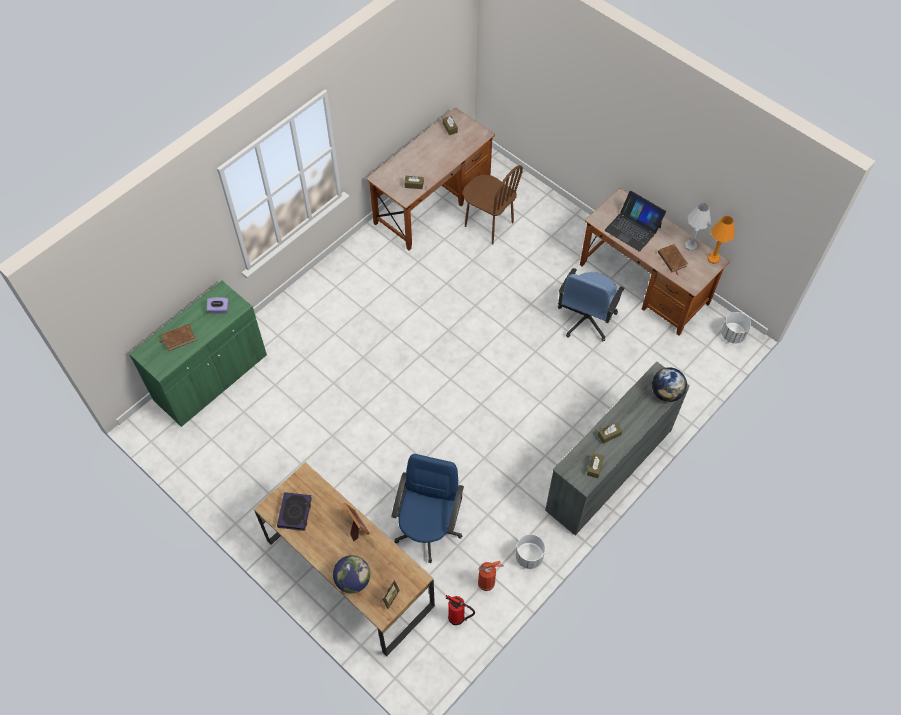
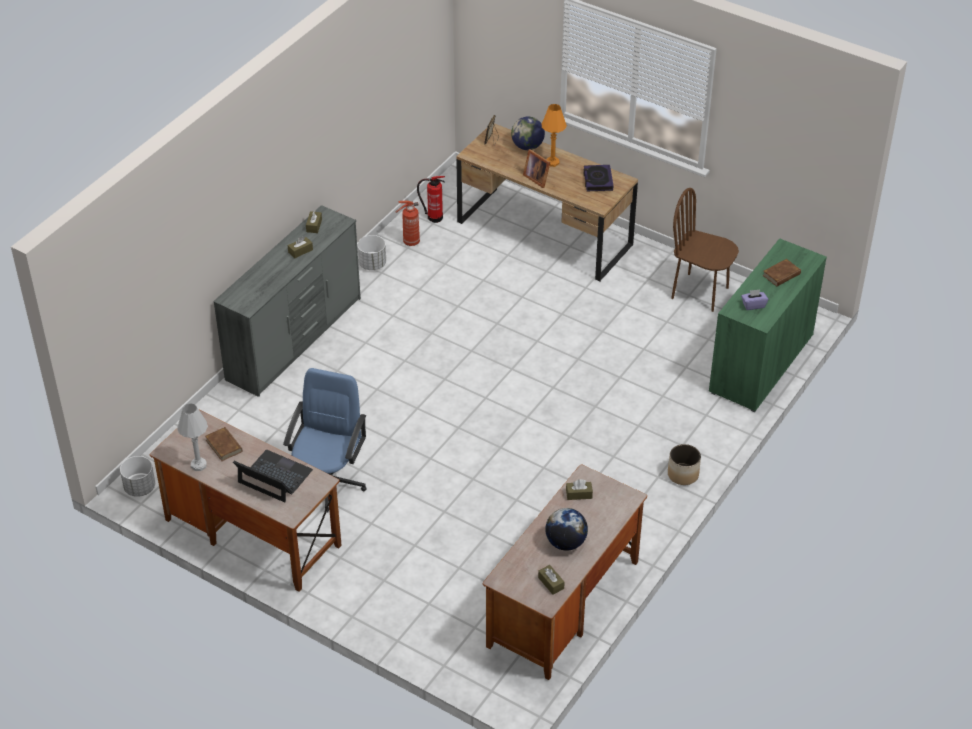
camera: 170 degrees right, 15 degrees down
(316, 285) = (683, 475): none -> planter
(428, 528) = (477, 272): blue office chair -> none
(488, 224) = (475, 583): brown chair -> brown chair (700, 292)
(666, 393) = (239, 291): globe -> globe (565, 543)
(713, 258) = (170, 453): orange table lamp -> orange table lamp (552, 162)

